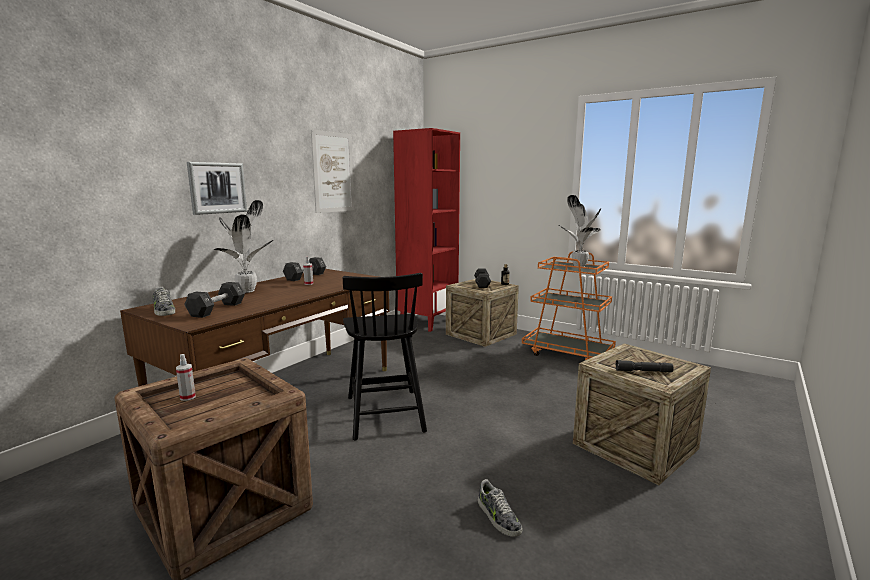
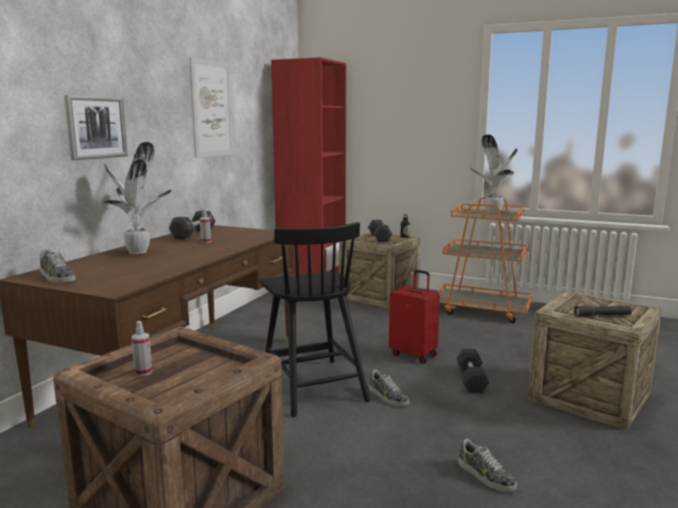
camera: 10 degrees left, 0 degrees up
(217, 309) = (124, 273): black dumbbell -> black dumbbell (471, 380)
(444, 429) = (387, 397): none -> shoe
(486, 391) = (414, 354): none -> red suitcase

